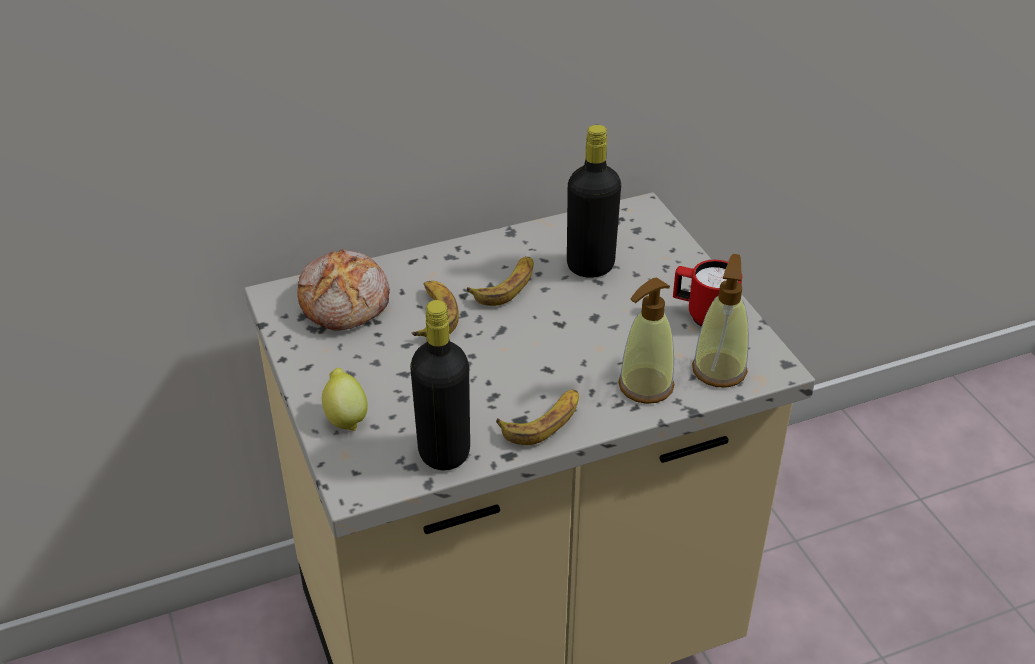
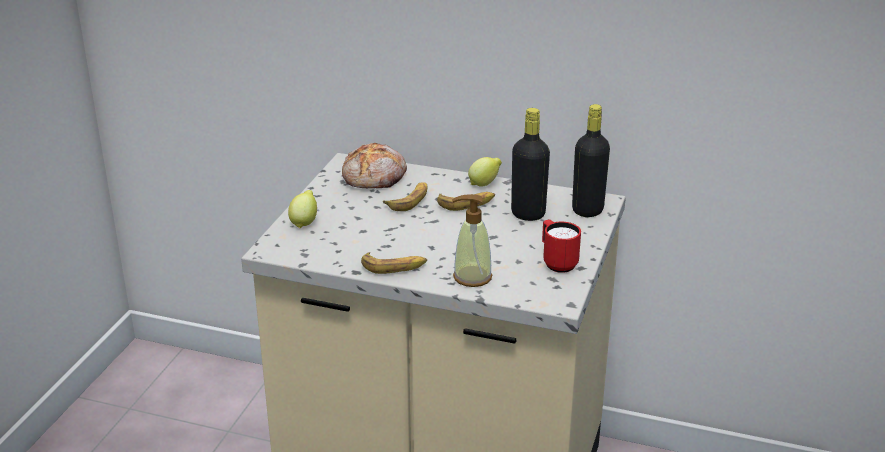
camera: 40 degrees right, 10 degrees down
(444, 452) = (327, 256): black bottle -> black bottle (587, 210)
(490, 248) = (484, 184): none -> lemon
(719, 370) = (526, 289): soap dispenser -> none

